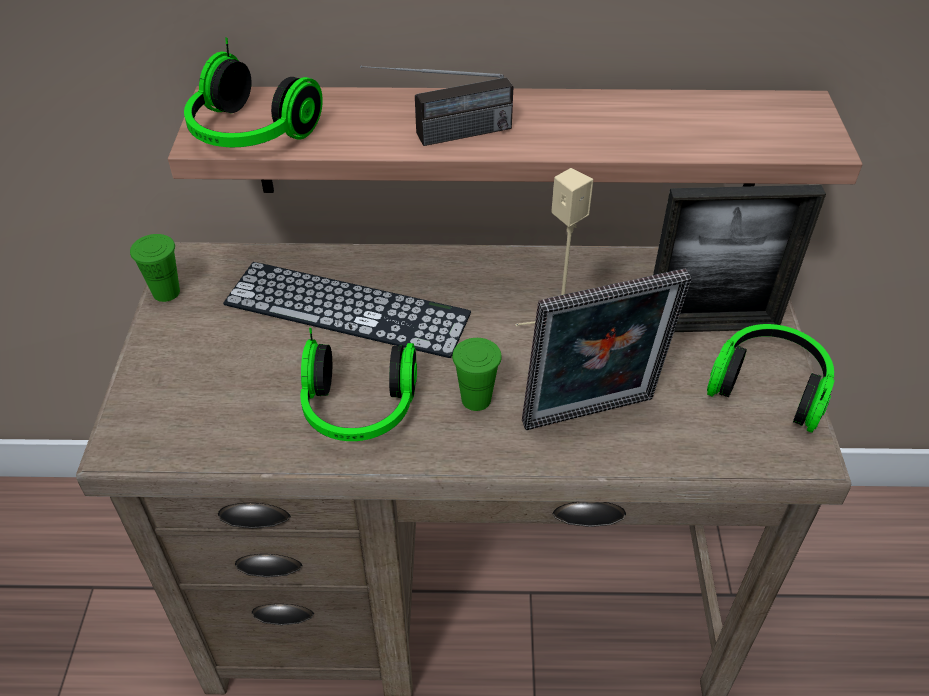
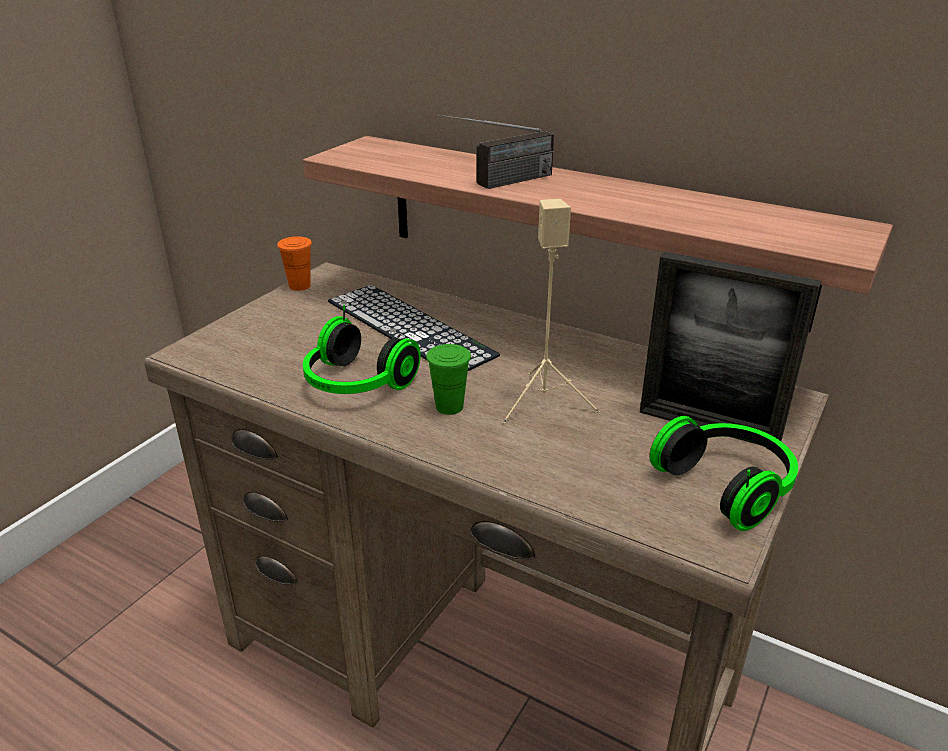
camera: 30 degrees right, 15 degrees down
(166, 292) = (299, 286): green cup -> orange cup
(249, 134) = (367, 158): headphones -> none
(440, 137) = (498, 183): radio -> radio turned 45 degrees counterclockwise
(591, 417) = (533, 449): picture frame -> none

